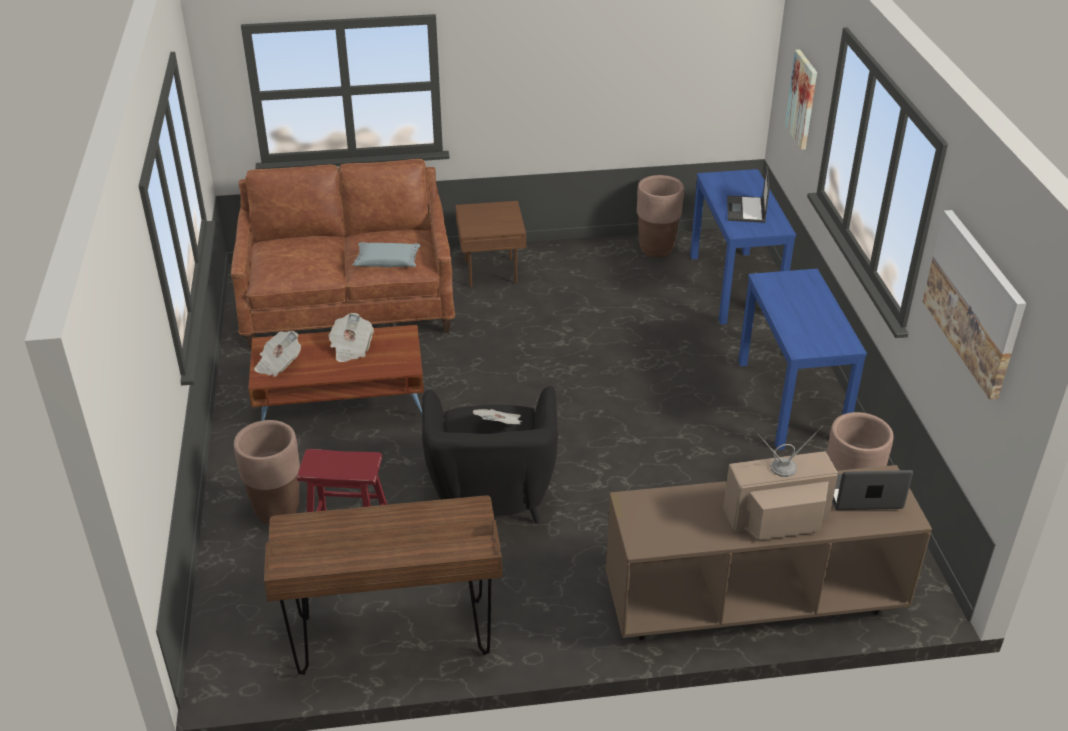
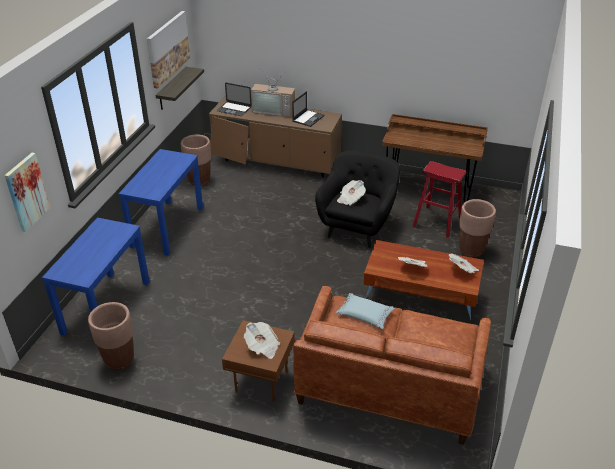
camera: 155 degrees left, 0 degrees up
(484, 217) = (262, 347): none -> newspaper
(746, 210) = (101, 243): laptop -> laptop (308, 118)
(952, 375) = (172, 89): none -> shelf

